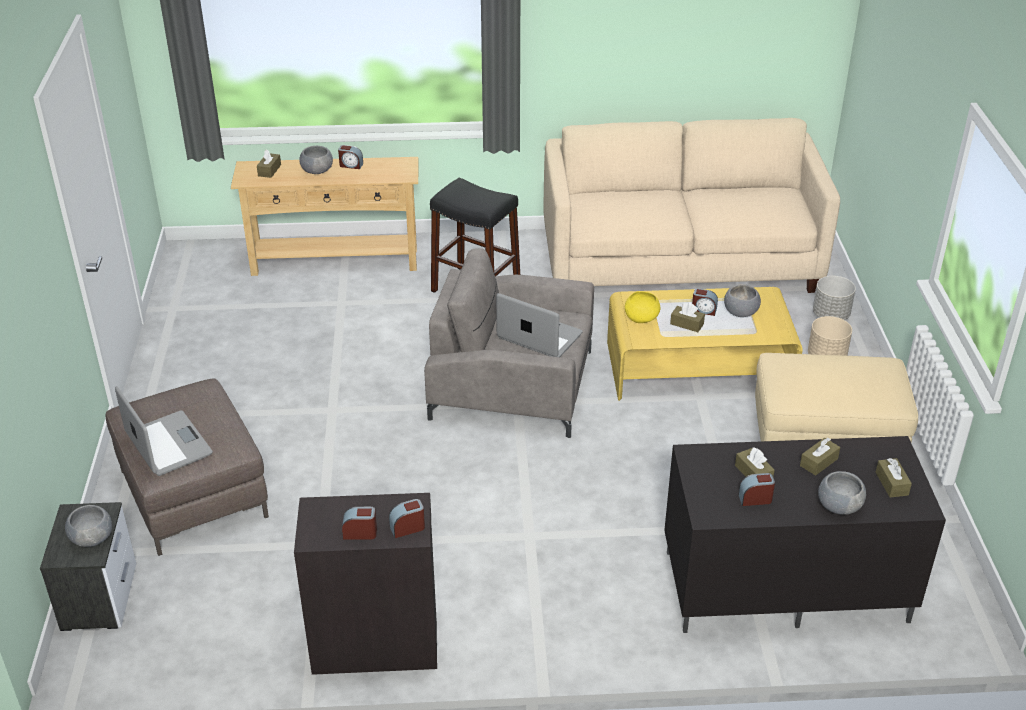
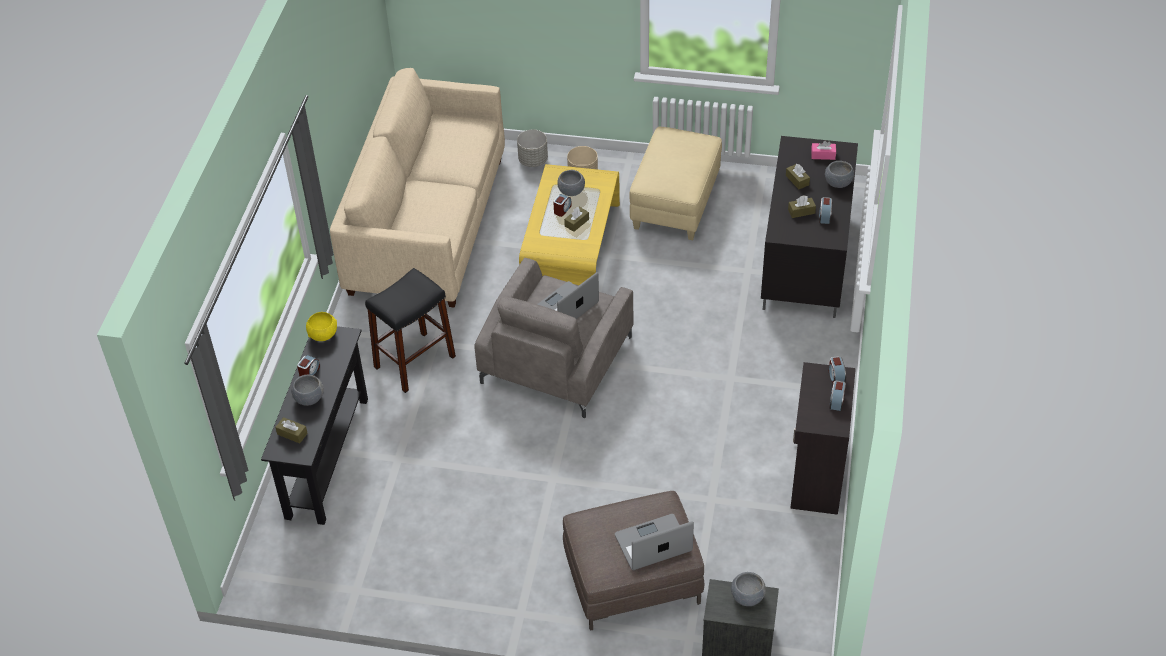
camera: 75 degrees left, 10 degrees up
(335, 261) = (326, 457): beige console table -> black console table
(641, 319) = (561, 246): yellow bowl -> yellow bowl (323, 334)
(891, 483) = (823, 155): brown tissue box -> pink tissue box

